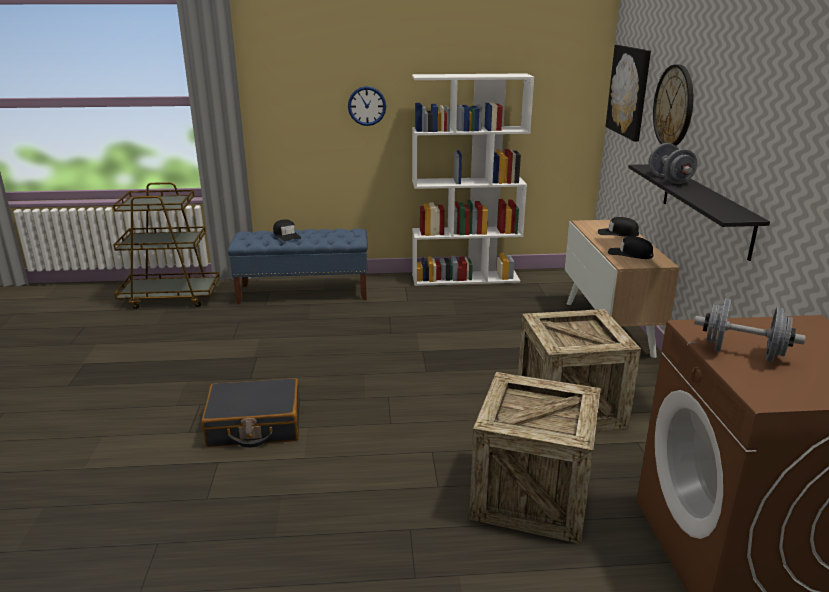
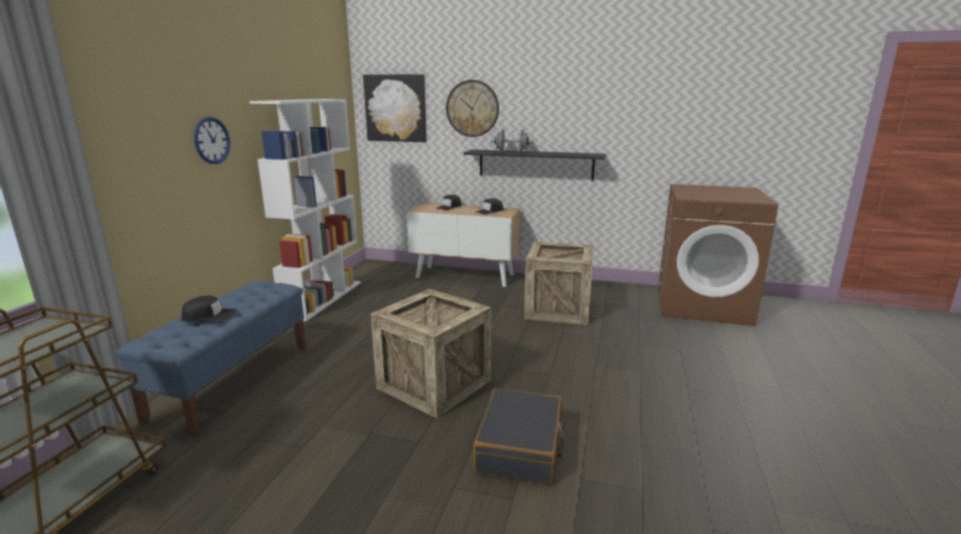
camera: 70 degrees left, 5 degrees down
(532, 495) = (653, 342): crate -> crate (434, 384)
(742, 353) = (716, 196): grey dumbbell -> none

